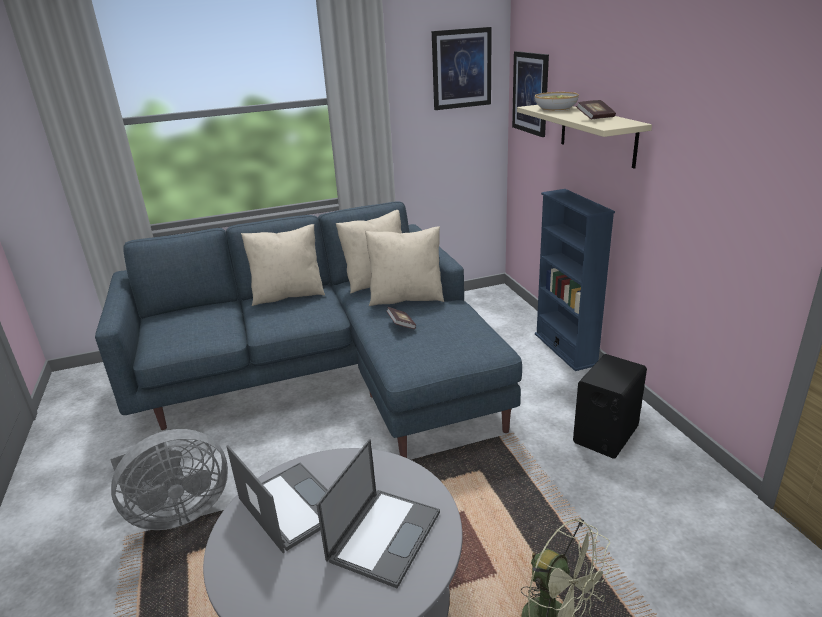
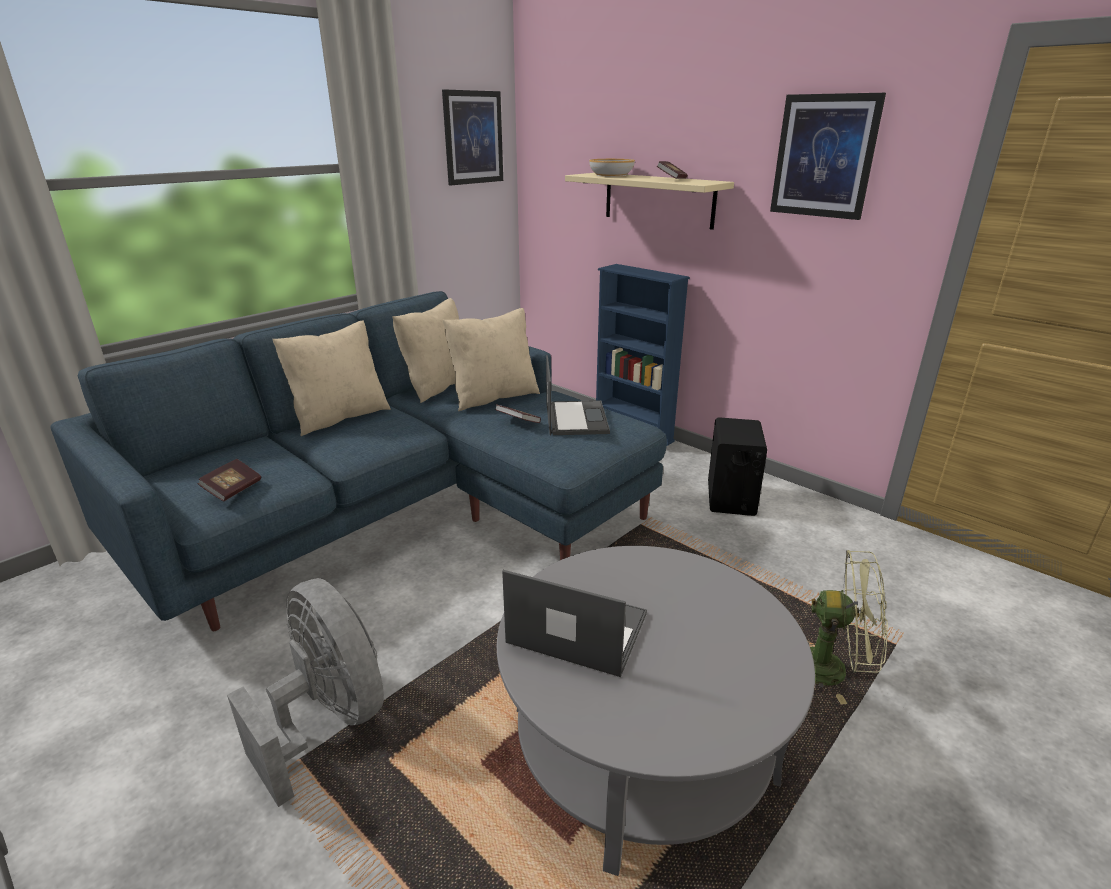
camera: 30 degrees left, 0 degrees up
(177, 512) = (328, 719): grey fan -> grey fan turned 75 degrees counterclockwise
(180, 338) = (233, 489): none -> book
(385, 534) = (705, 620): laptop -> laptop (575, 418)
(530, 93) = (554, 166): picture -> picture (824, 156)

